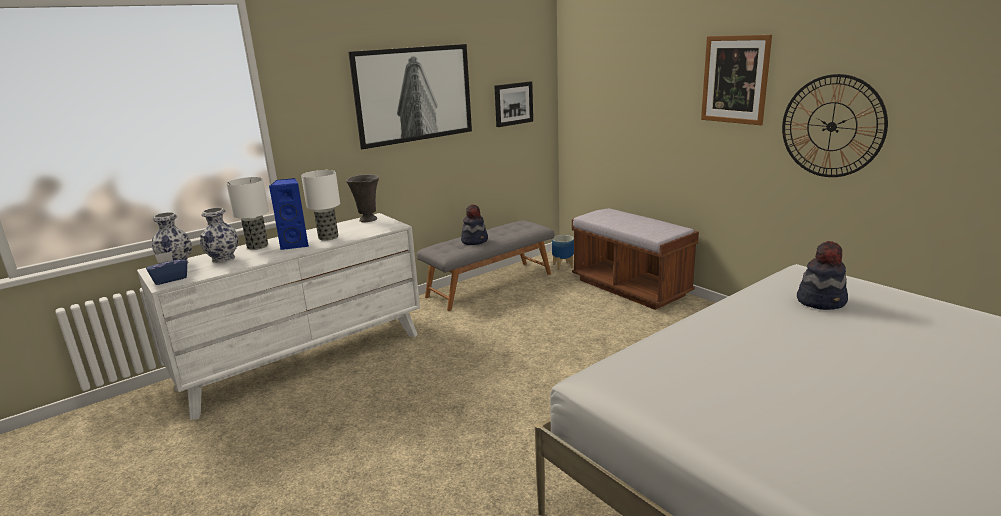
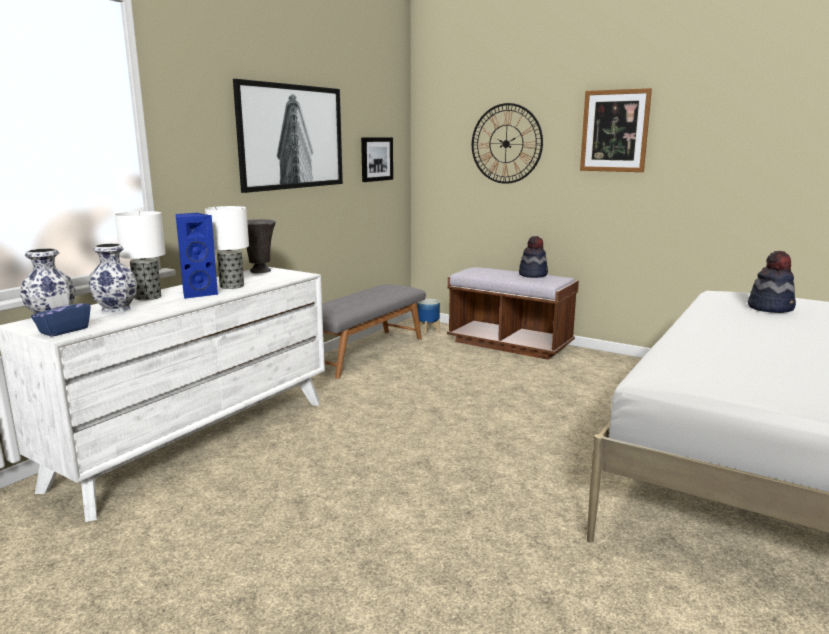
camera: 20 degrees left, 5 degrees down
(475, 241) = (354, 301): hat -> hat (533, 275)
(831, 126) = (712, 169): wall clock -> wall clock (506, 144)

